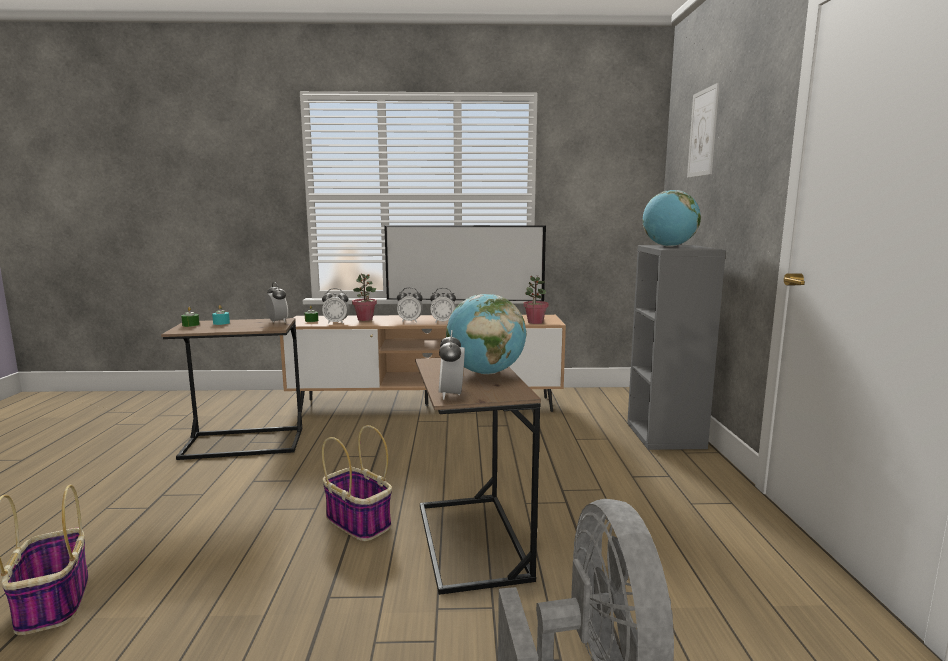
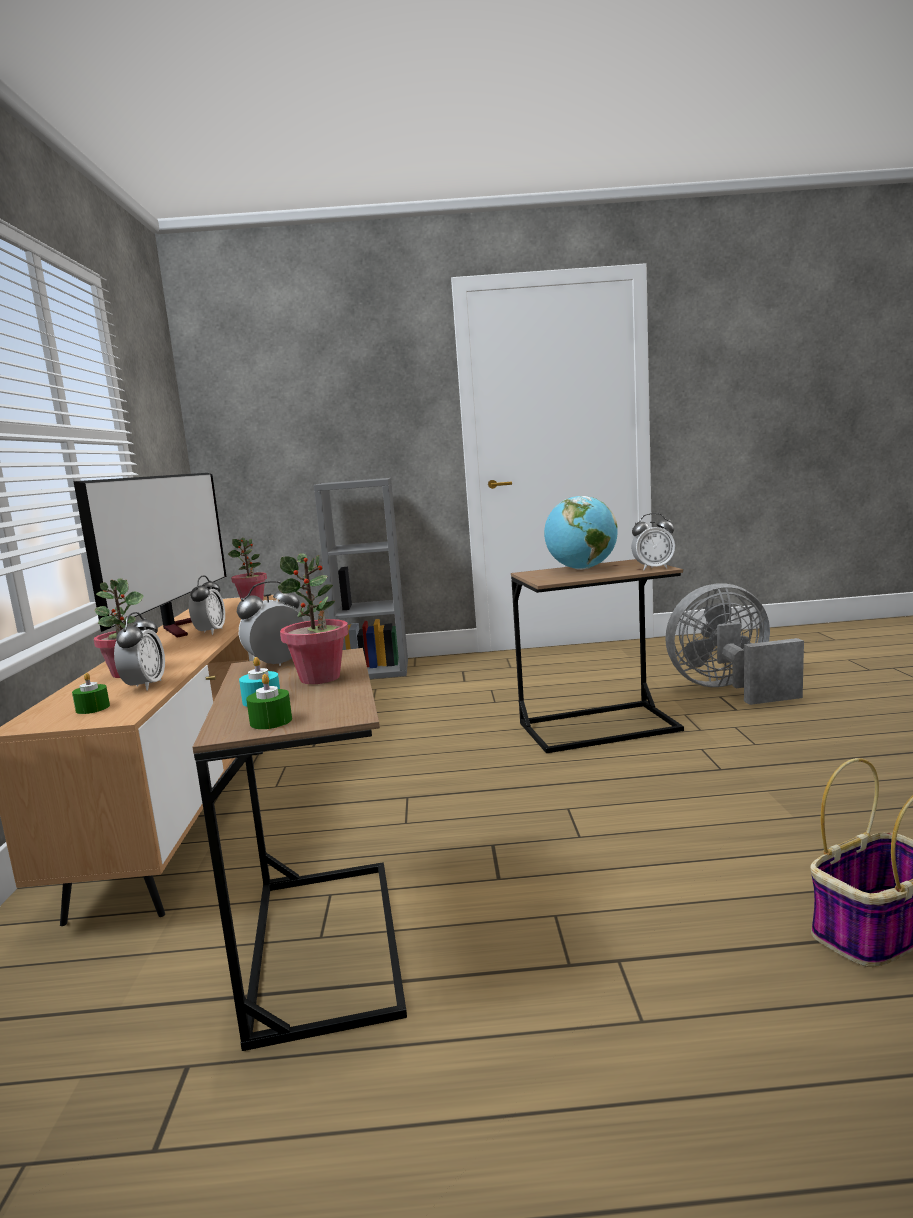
camera: 90 degrees left, 0 degrees up
(238, 327) = (320, 678): none -> potted plant
(359, 522) = (590, 777): basket -> none
(410, 321) = (186, 646): alarm clock -> none
(669, 246) = (348, 481): globe -> none
(703, 133) = (289, 370): picture -> none

